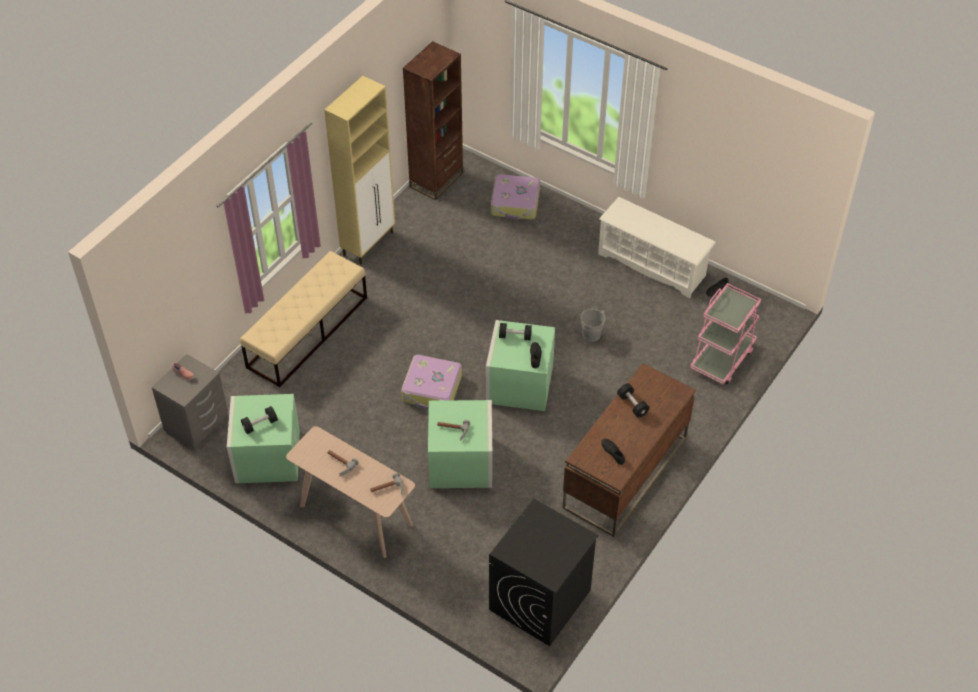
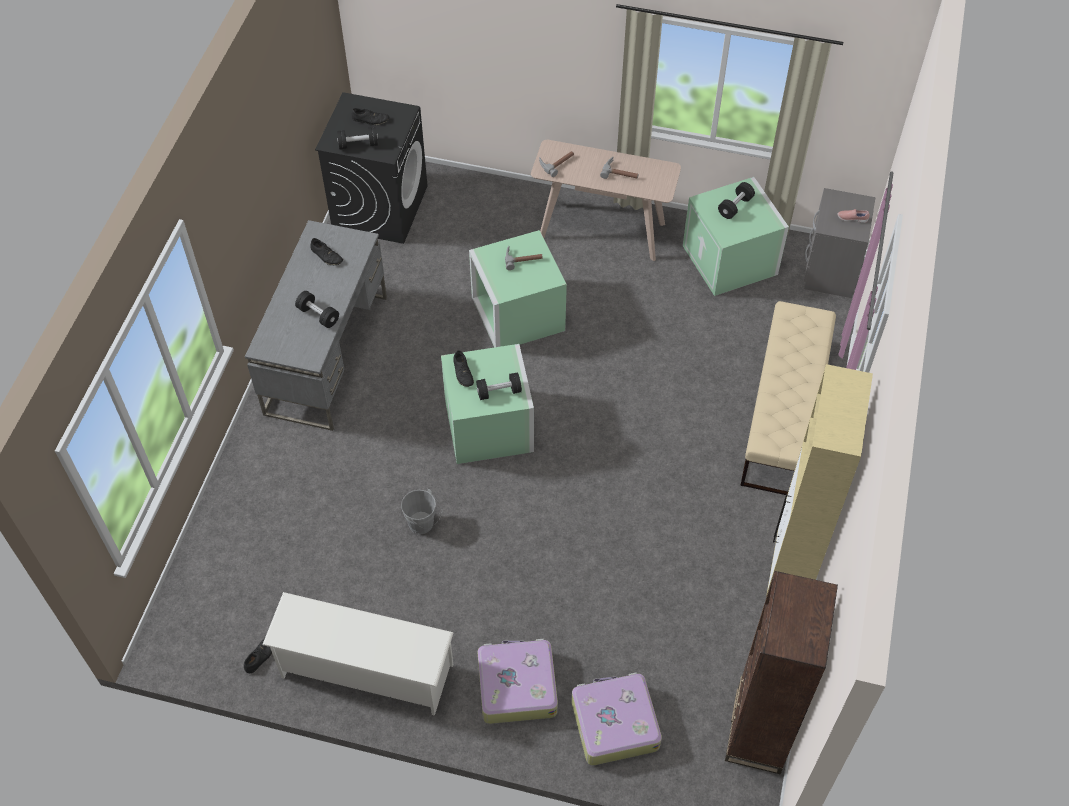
camera: 160 degrees right, 5 degrees up
(432, 389) = (591, 387): suitcase -> suitcase (516, 686)
(539, 552) = (370, 119): none -> black shoe
(558, 527) = (358, 144): none -> black dumbbell
(625, 473) = (327, 354): brown desk -> grey desk
(722, 359) = (235, 541): pink cart -> none

